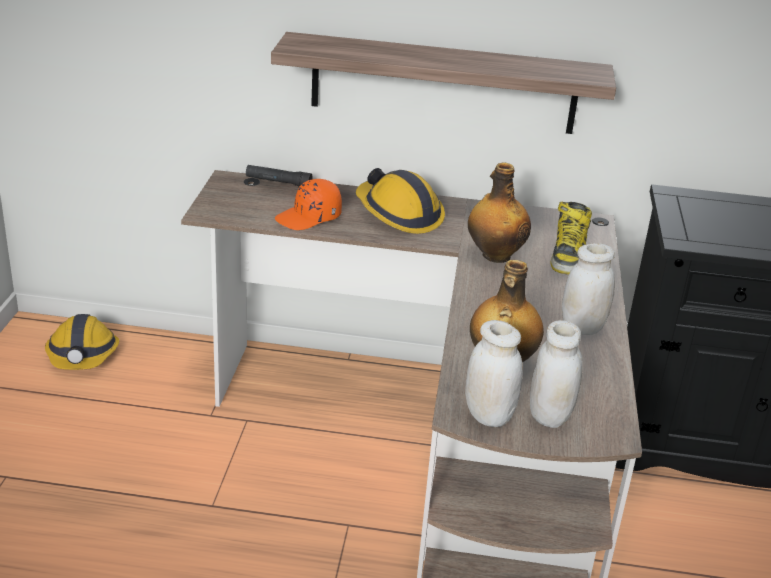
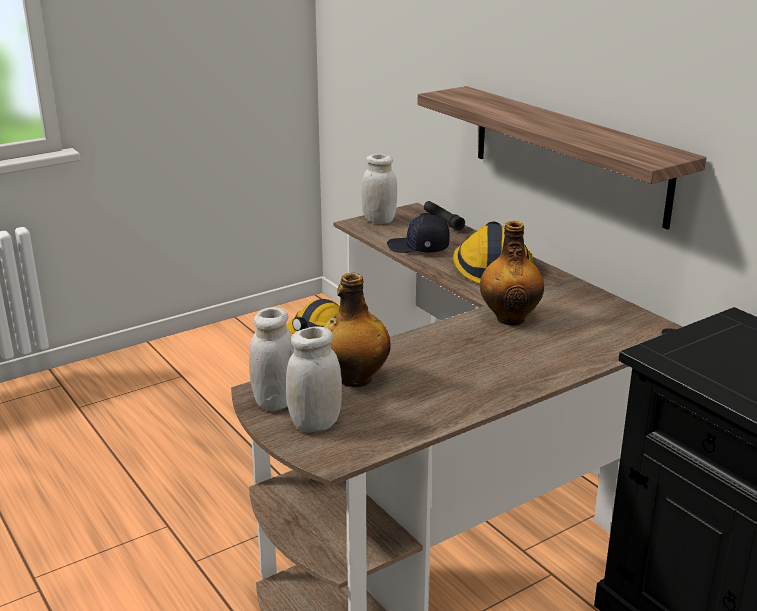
camera: 50 degrees right, 5 degrees down
(309, 218) = (418, 248): orange cap -> black cap
(568, 255) = (577, 342): boot -> none
(582, 328) = (471, 390): white jar -> white jar (379, 220)

